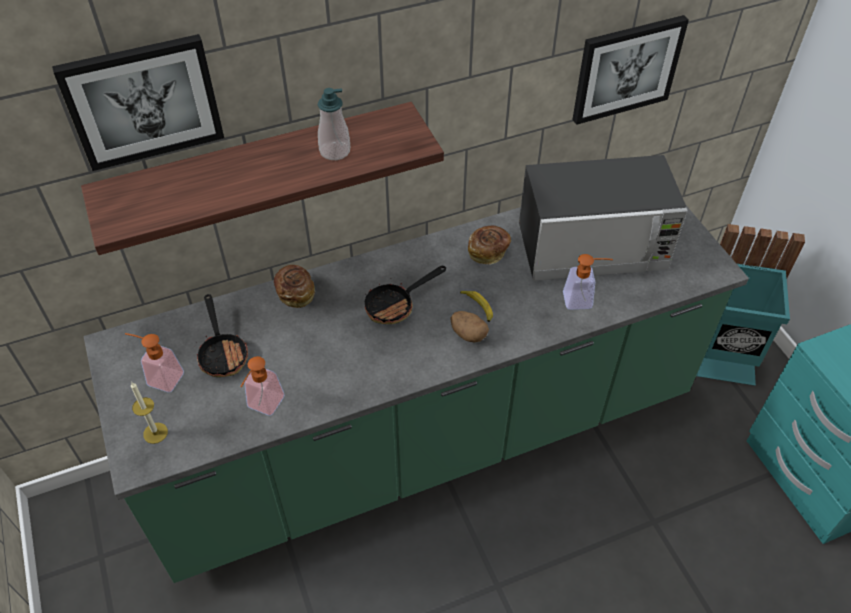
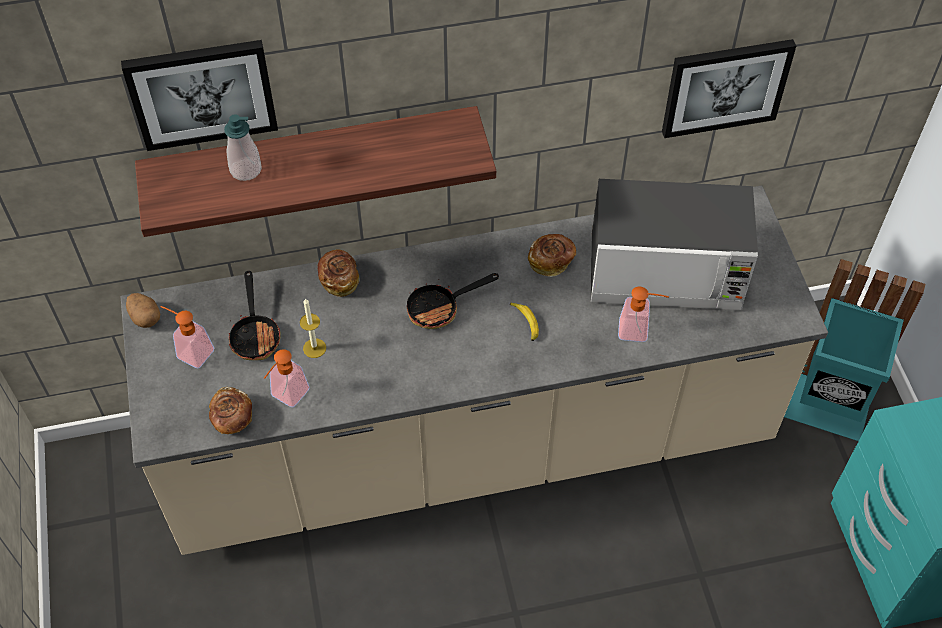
camera: 10 degrees right, 5 degrees up
(155, 433) = (179, 407): candle -> candle (314, 348)
(212, 436) = (232, 419): none -> bread
(335, 151) = (386, 155): soap dispenser -> soap dispenser (245, 170)
(425, 438) = (471, 444): green counter -> beige counter
(468, 334) = (508, 351): potato -> potato (145, 317)

